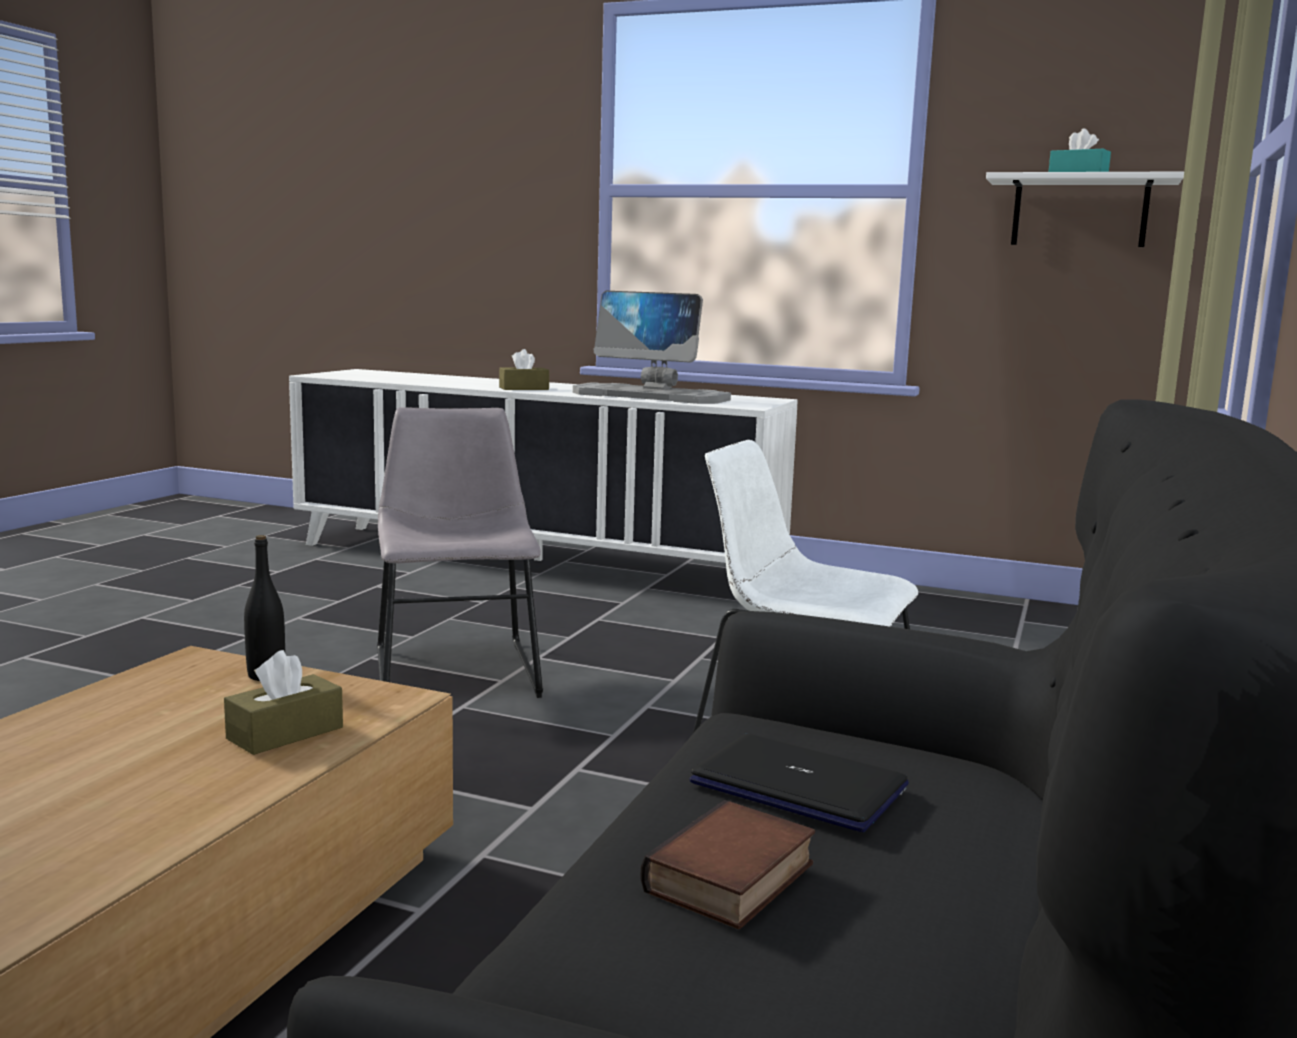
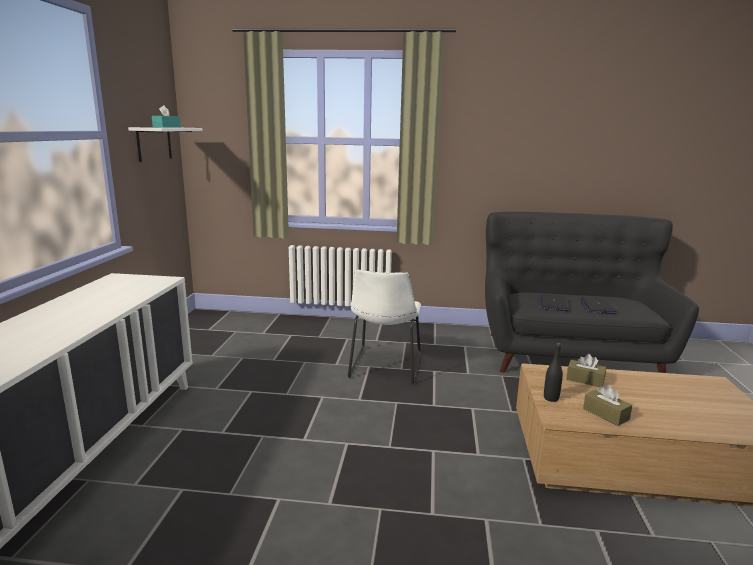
camera: 105 degrees left, 5 degrees up
(455, 669) = (337, 462): grey chair -> none
(524, 388) = (37, 344): brown tissue box -> brown tissue box (605, 414)
(651, 396) = (104, 302): monitor -> none
(733, 880) = (597, 306): book -> laptop

